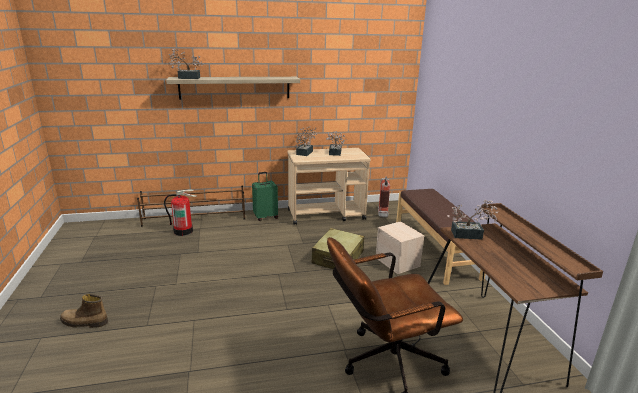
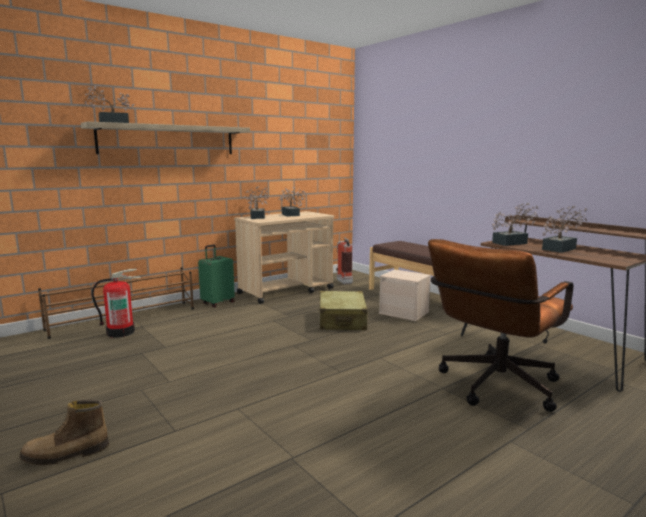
camera: 25 degrees left, 10 degrees down
(503, 255) = (561, 248): none -> potted plant

